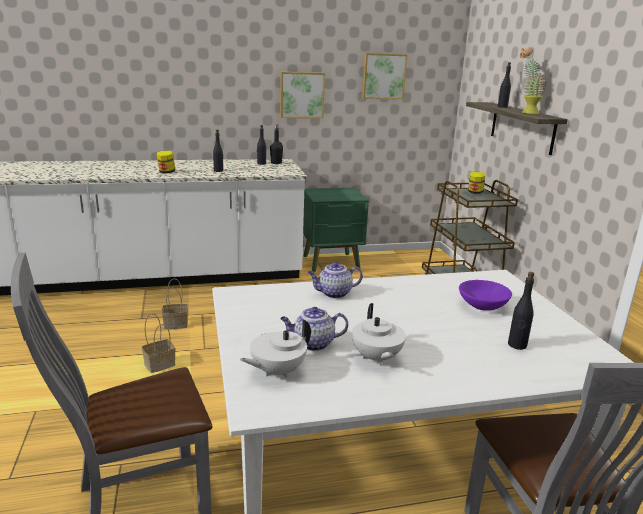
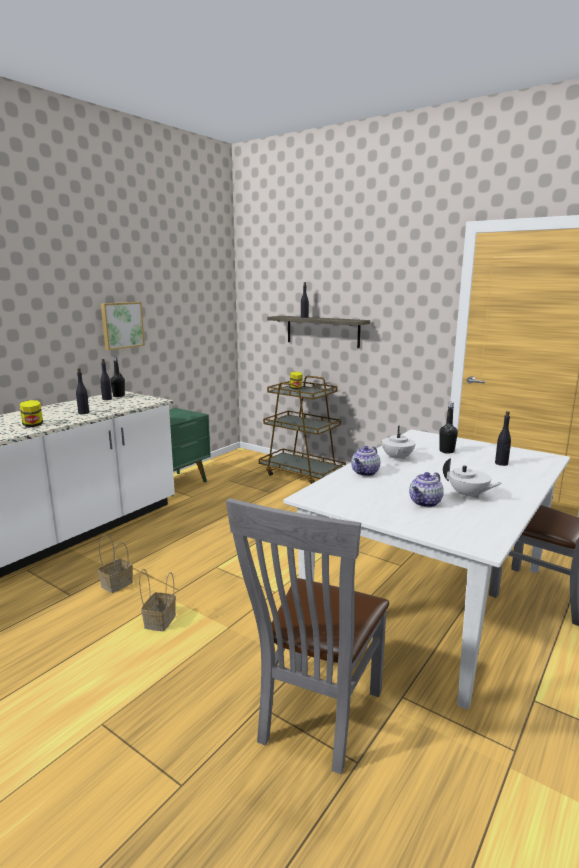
camera: 40 degrees left, 5 degrees down
(277, 371) = (446, 524): white teapot -> white teapot (397, 458)
(383, 76) = (184, 301): picture -> none
(483, 306) = (446, 451): purple bowl -> black bottle
(525, 112) = (333, 319): potted plant -> none

